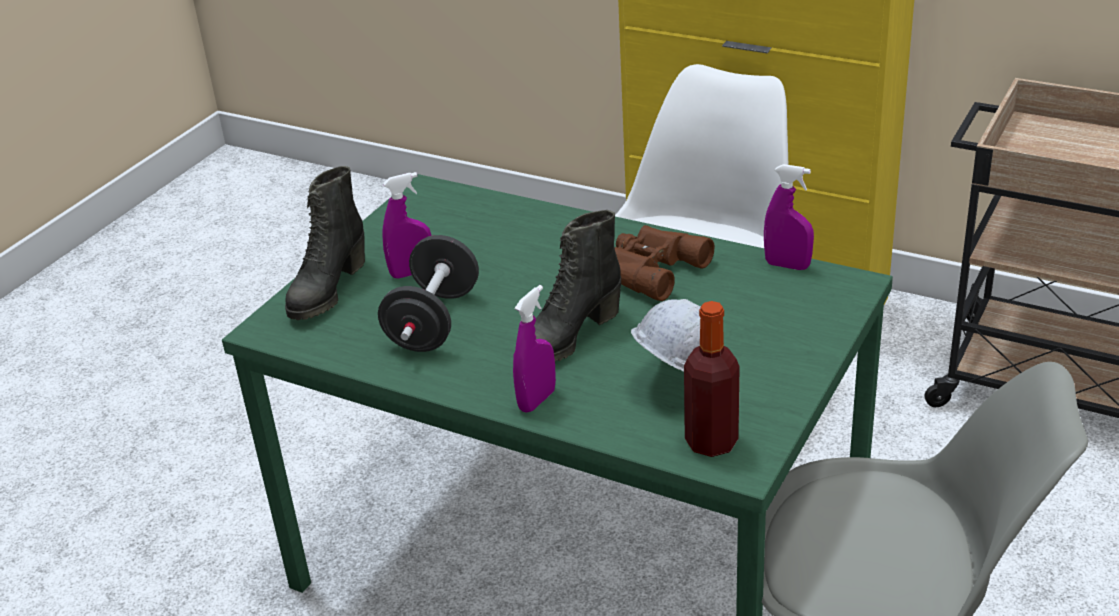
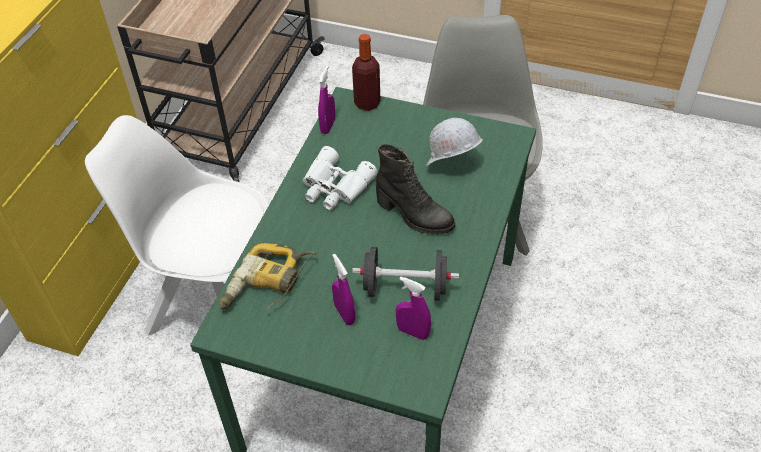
camera: 100 degrees left, 15 degrees up
(327, 290) = (372, 363): black boot -> none
(482, 218) = (267, 285): none -> power drill
(537, 400) = (479, 222): purple spray bottle -> purple spray bottle (412, 332)
(647, 269) = (335, 187): brown binoculars -> white binoculars
(711, 442) = (499, 147): bottle -> bottle (367, 103)

